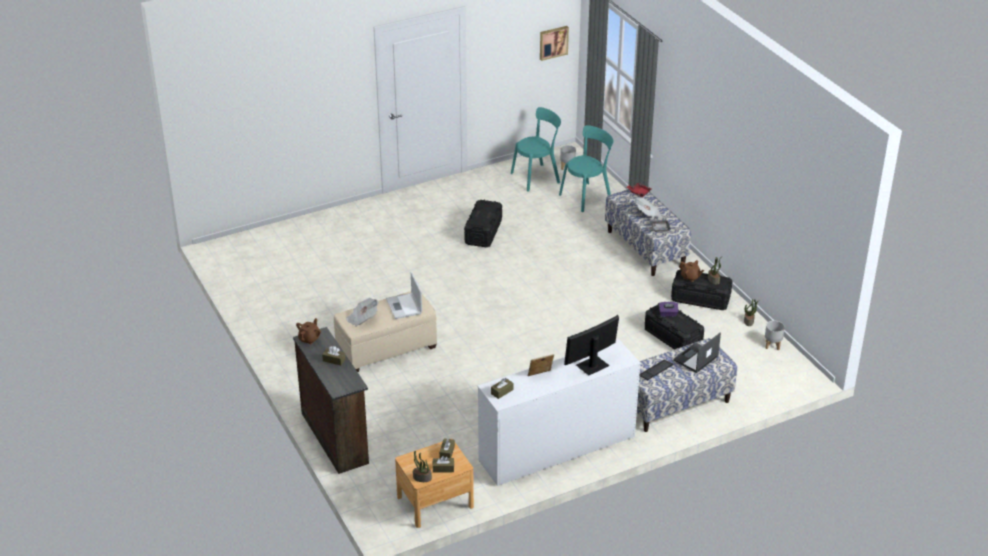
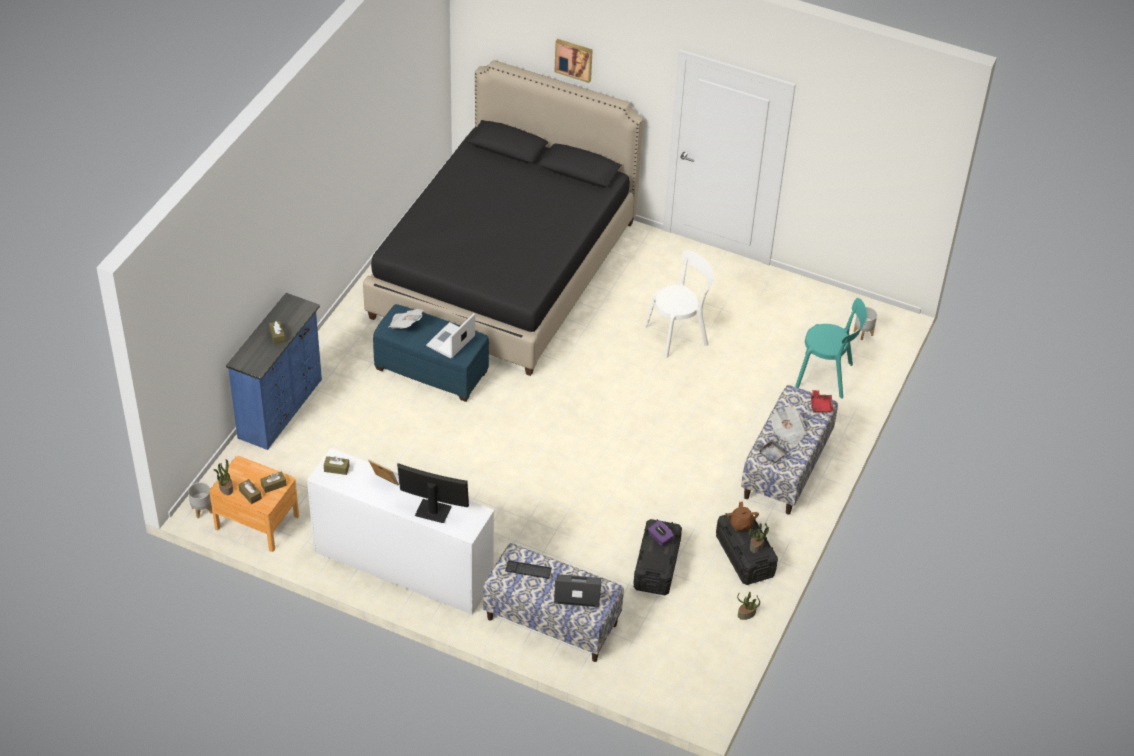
camera: 50 degrees right, 10 degrees up
(309, 339) = (292, 304): brown teapot -> none
(331, 272) = (504, 269): none -> black bed
(335, 437) = (282, 408): brown dresser -> blue dresser
(386, 348) = (432, 370): beige ottoman -> blue ottoman
(483, 232) = (679, 334): black storage box -> white chair
(537, 177) = (818, 321): turquoise chair -> none
(553, 42) = (906, 185): picture -> picture (574, 59)
(773, 345) = (725, 653): grey planter -> grey planter (202, 510)

